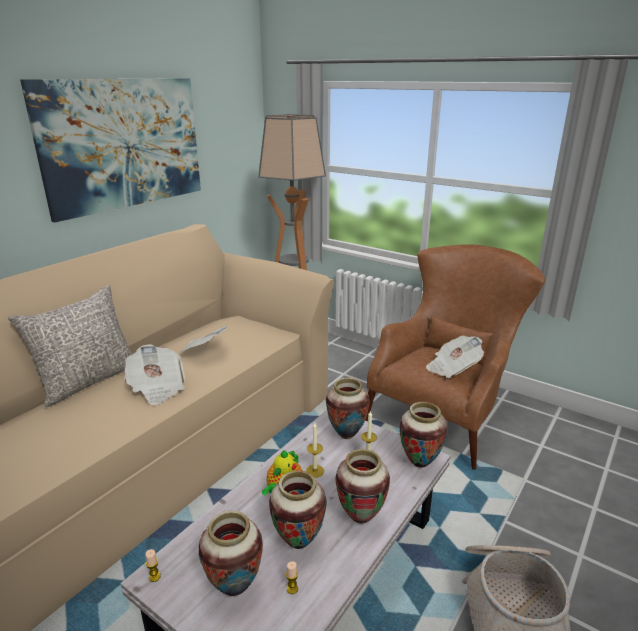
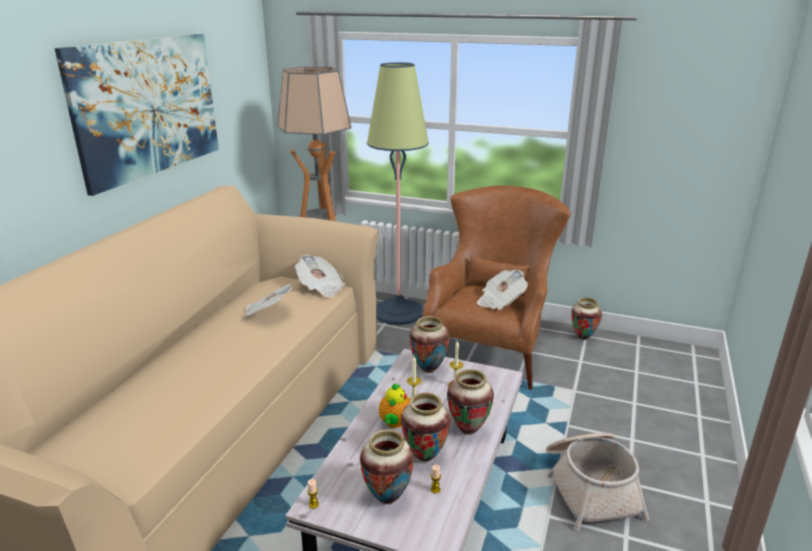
camera: 15 degrees left, 0 degrees up
(88, 380) = (161, 355): grey pillow -> none
(157, 388) = (240, 352): newspaper -> newspaper (321, 288)
(362, 363) = (398, 312): none -> floor lamp
(419, 463) = (500, 381): vase -> vase (583, 337)

